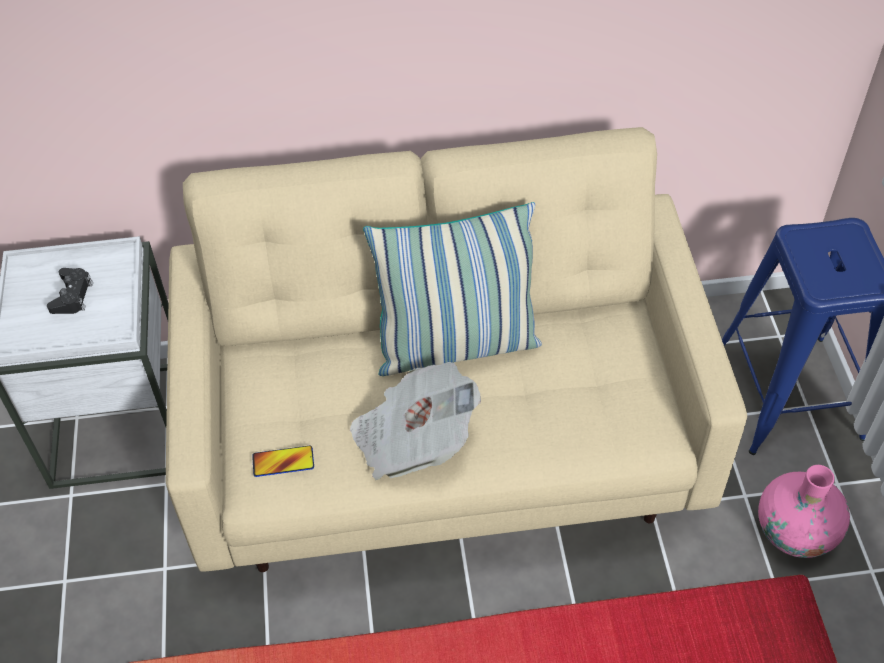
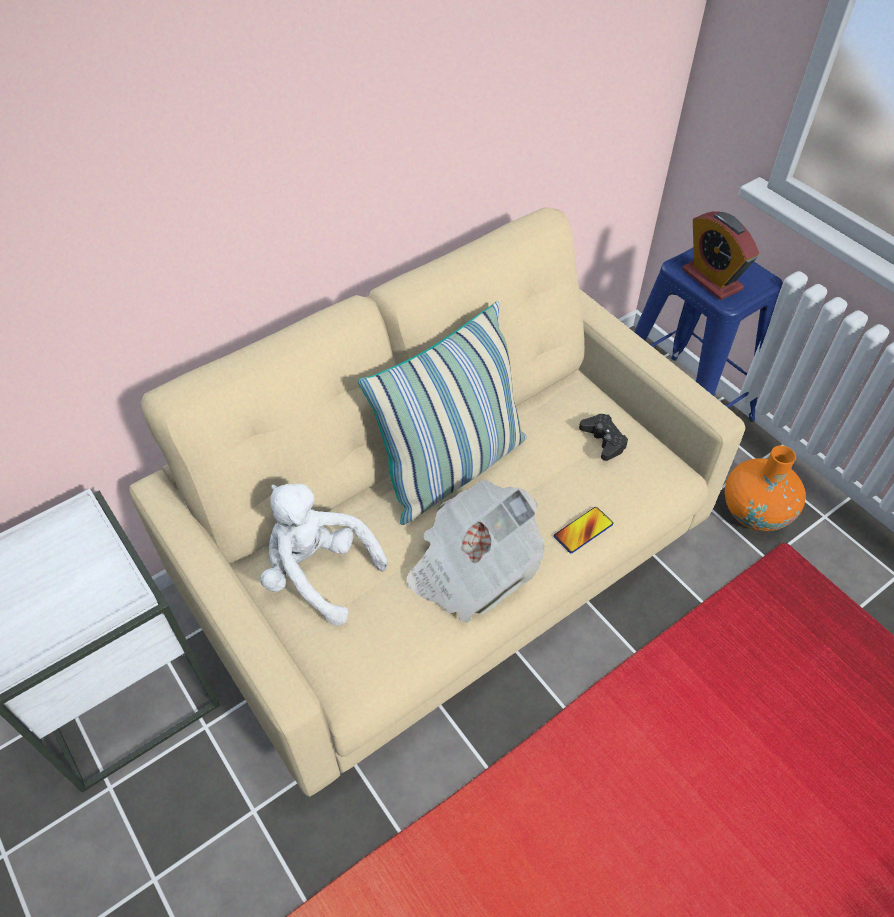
camera: 30 degrees left, 0 degrees up
(72, 295) = (48, 579): black game controller -> black game controller (603, 440)
(283, 462) = (364, 648): phone -> phone (583, 530)
(286, 385) = (318, 573): none -> white plush toy
(795, 532) = (755, 512): pink vase -> orange vase
(819, 262) = (711, 279): none -> alarm clock

